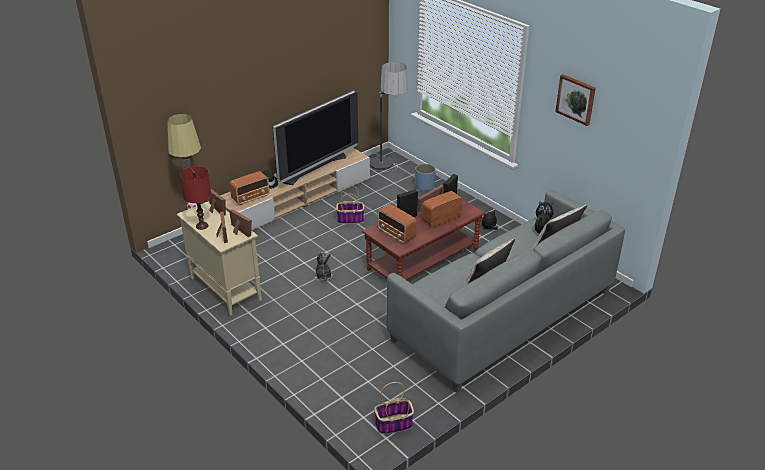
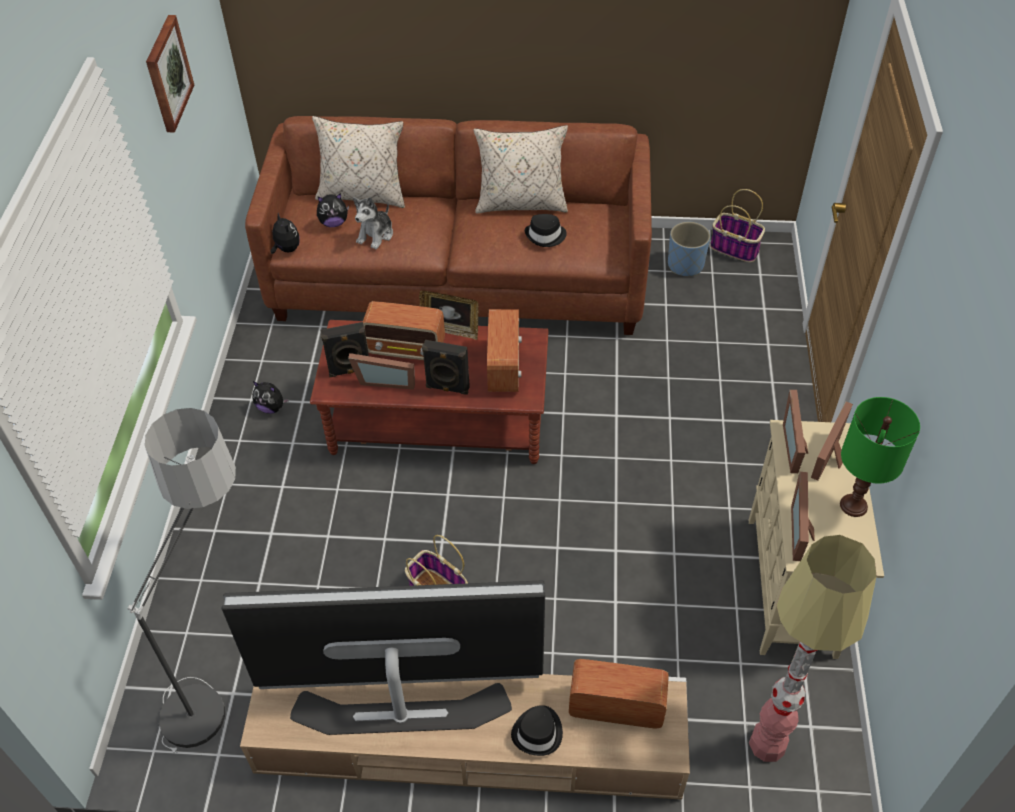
camera: 135 degrees left, 15 degrees up
(202, 226) = (854, 506): red table lamp -> green table lamp
(323, 276) = (614, 498): plush toy -> plush toy (376, 235)
(424, 186) = (215, 579): blue planter -> blue planter (685, 265)
(436, 234) = (450, 329): none -> picture frame
(449, 279) = (545, 236): none -> black hat
(503, 315) = (460, 277): grey sofa -> brown sofa

